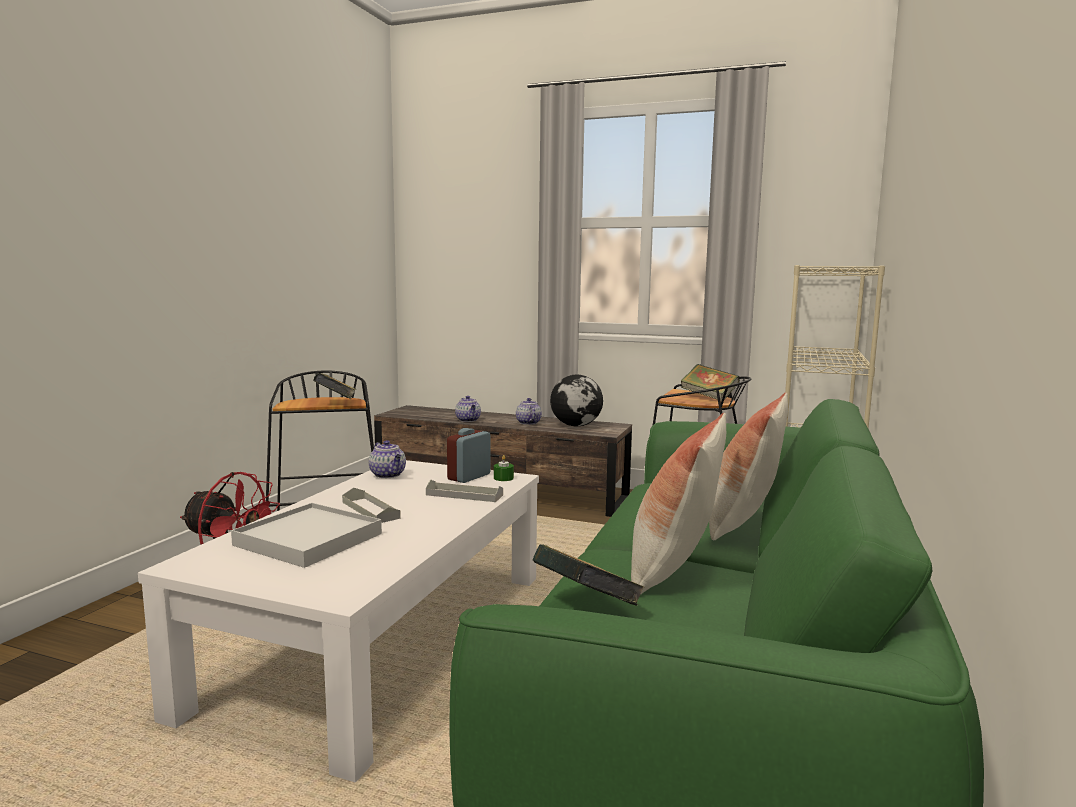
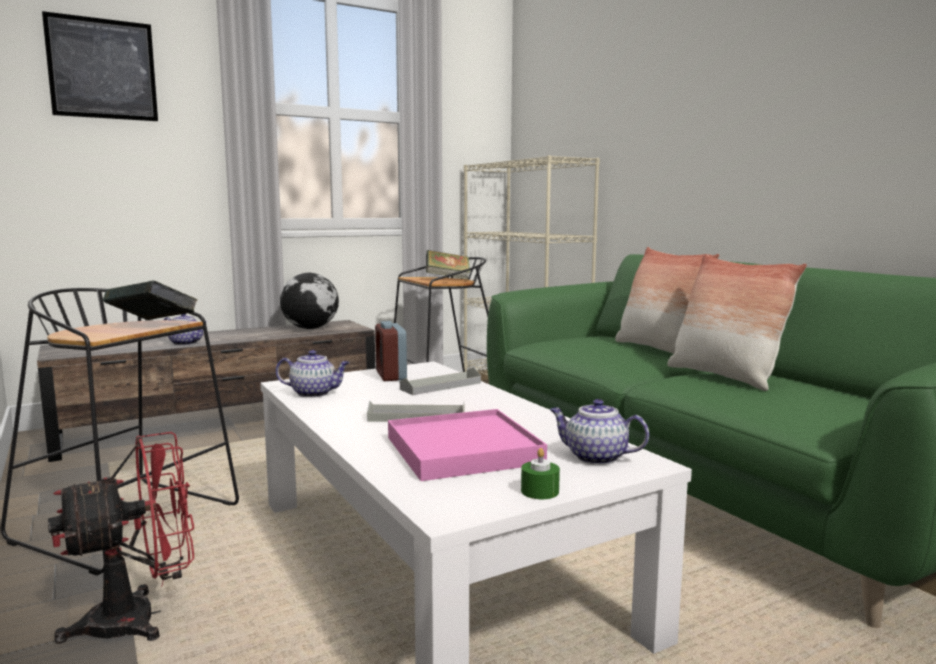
camera: 50 degrees left, 0 degrees up
(308, 539) = (462, 450): white tray -> pink tray
(467, 204) = (102, 69): none -> picture
(503, 478) = (420, 369): green candle -> green candle (539, 491)
(528, 423) = (257, 334): teapot -> teapot (594, 457)
(585, 605) = (769, 402): book -> none

